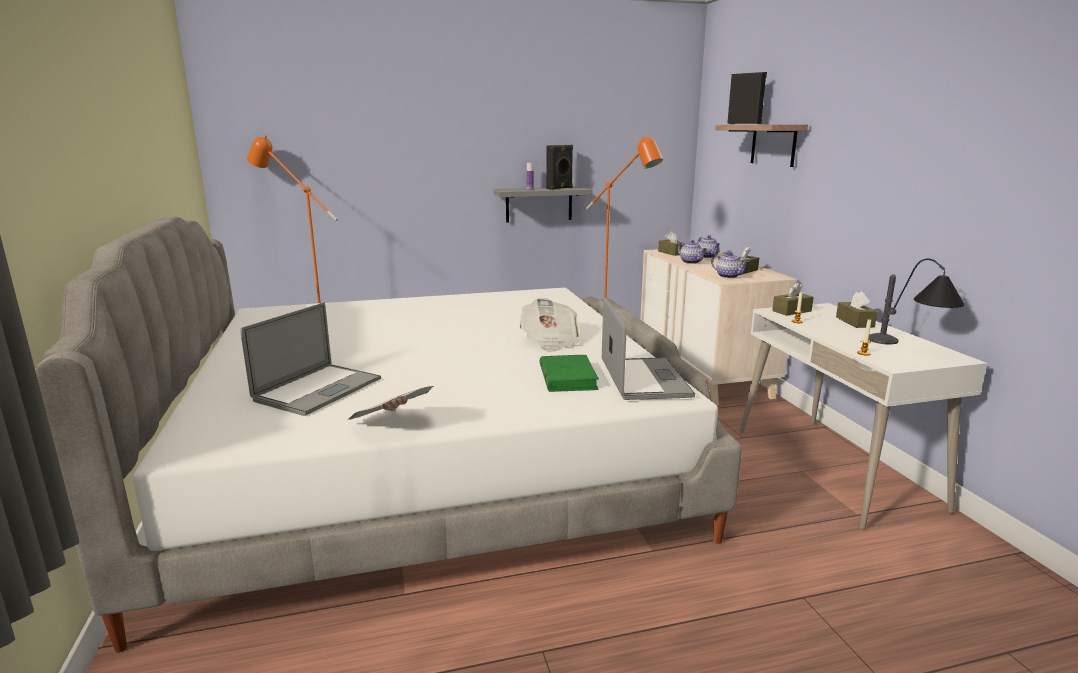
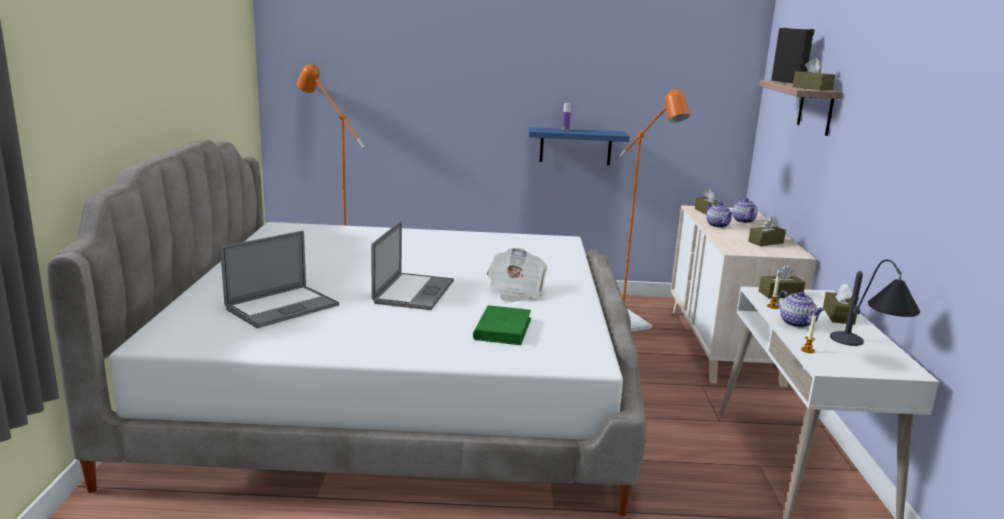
camera: 15 degrees right, 0 degrees up
(391, 425) = (319, 347): newspaper -> none
(539, 204) = (575, 146): grey shelf -> blue shelf
(560, 188) = (597, 132): black speaker -> none
(644, 379) = (572, 341): laptop -> laptop (414, 292)
(729, 276) = (742, 247): teapot -> teapot (797, 323)
(777, 124) = (812, 88): none -> brown tissue box

